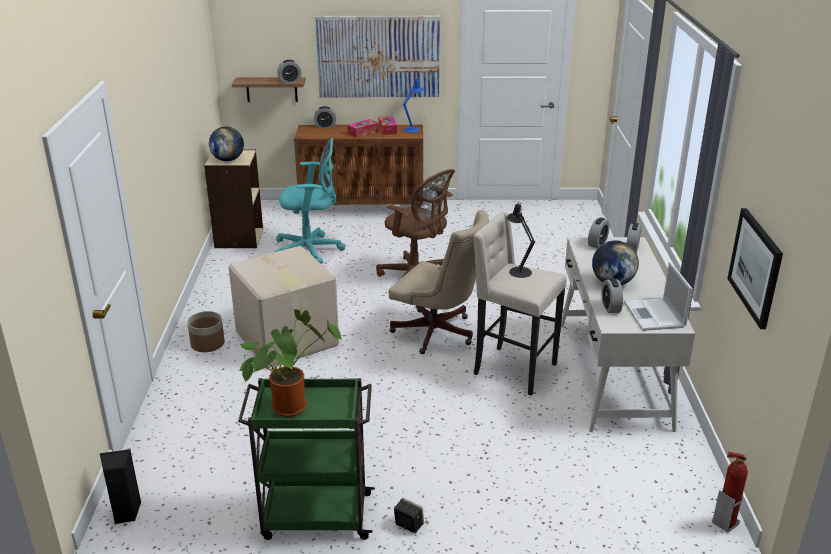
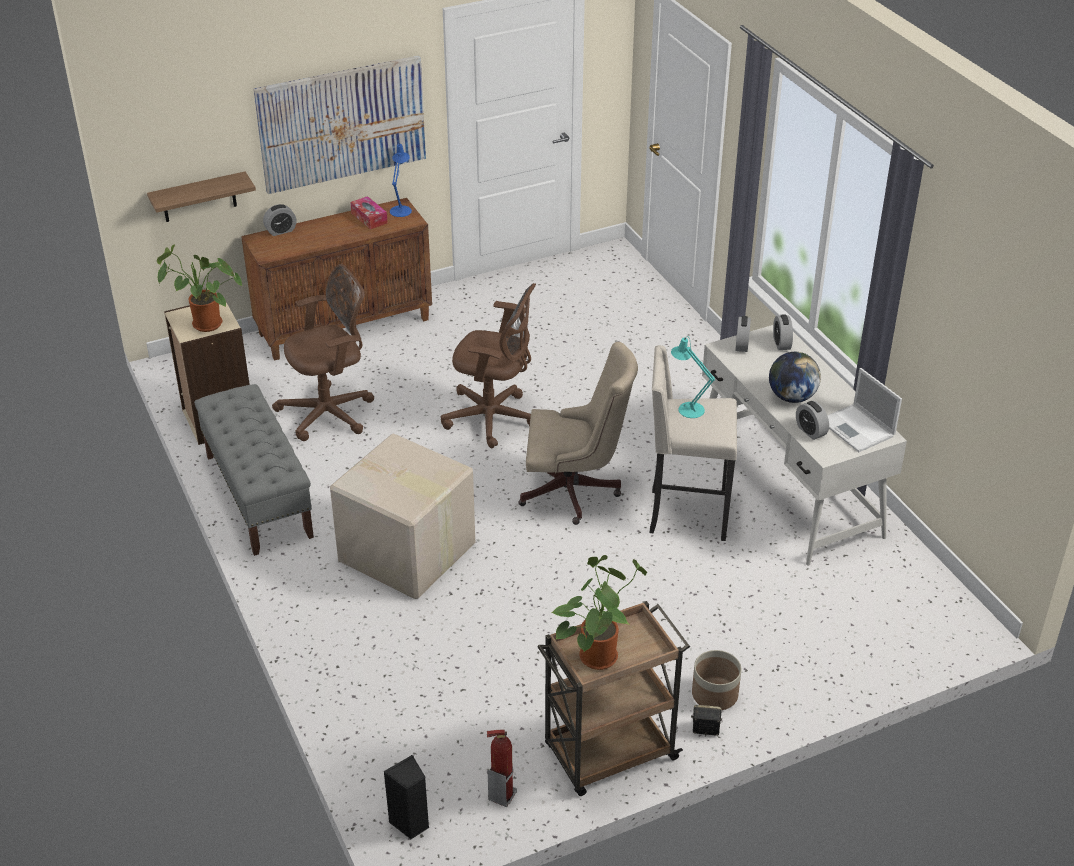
camera: 25 degrees left, 10 degrees up
(207, 344) = (317, 589): planter -> planter (714, 694)
(223, 283) = (258, 495): none -> grey bench
(228, 160) = (203, 325): globe -> potted plant
(290, 81) = (232, 184): alarm clock -> none
(311, 250) = (330, 413): turquoise office chair -> brown office chair
(314, 516) = (608, 754): green cart -> brown cart
(363, 132) = (341, 231): tissue box -> none
(518, 270) = (688, 408): black table lamp -> turquoise table lamp
(725, 523) = (979, 623): fire extinguisher -> fire extinguisher (501, 795)
(755, 267) = (978, 374): picture -> none

